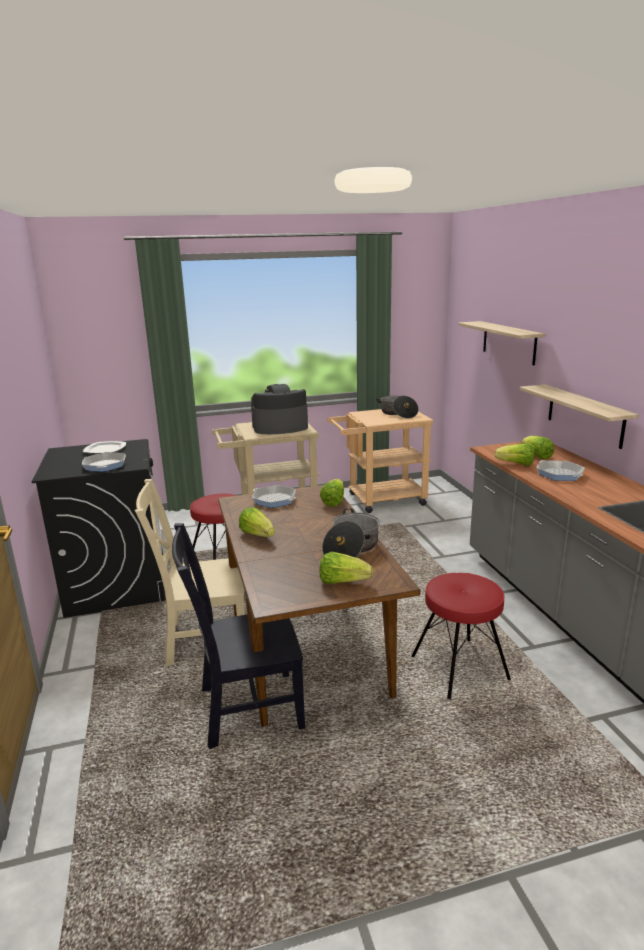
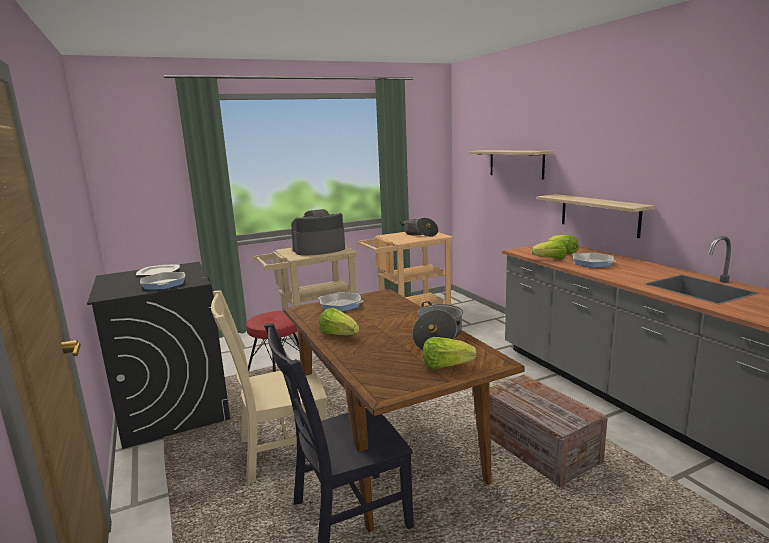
camera: 10 degrees left, 5 degrees down
(333, 501) = (398, 302): lettuce -> none
(460, 668) = (539, 448): red stool -> crate

